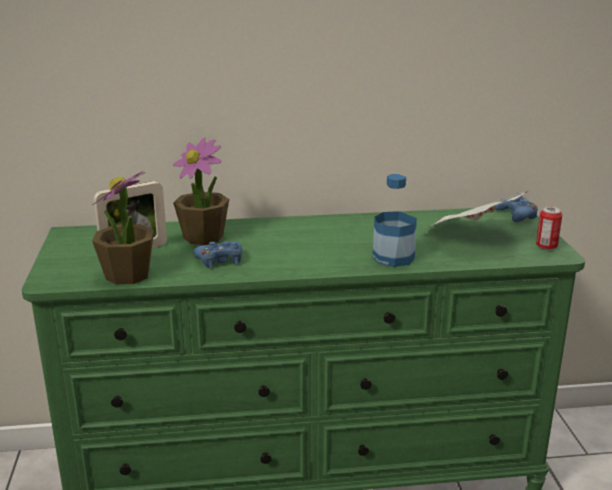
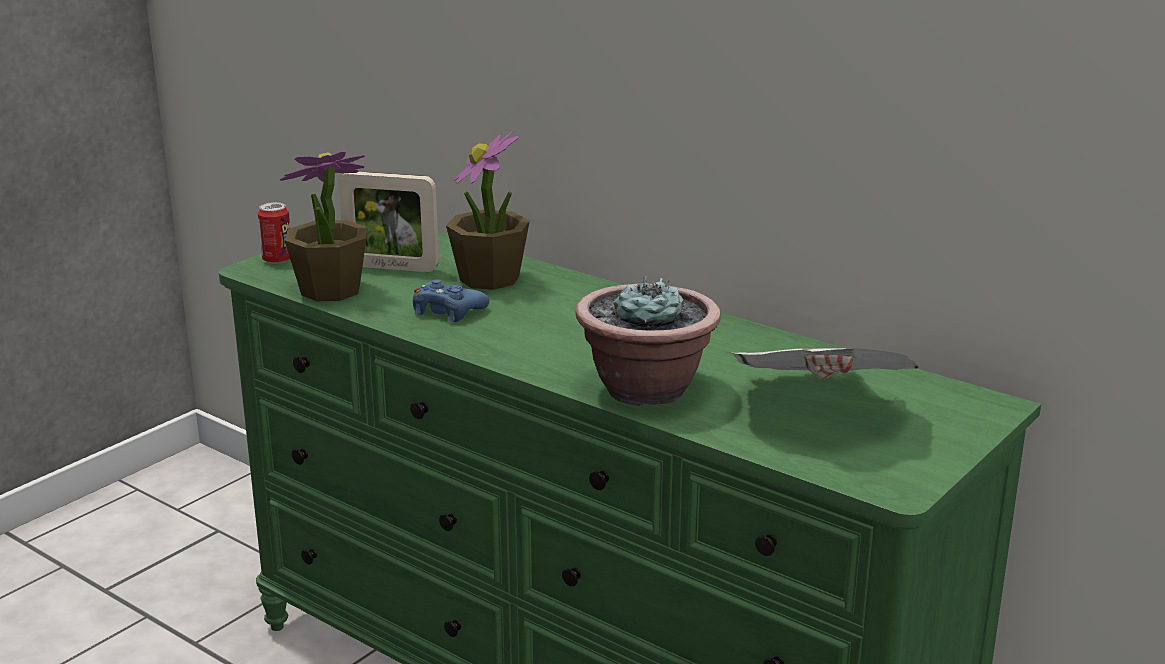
camera: 45 degrees right, 0 degrees up
(393, 257) = (645, 389): bottle -> potted plant
(516, 215) = (978, 410): blue game controller -> none
(546, 246) = (906, 469): can -> can (277, 260)

